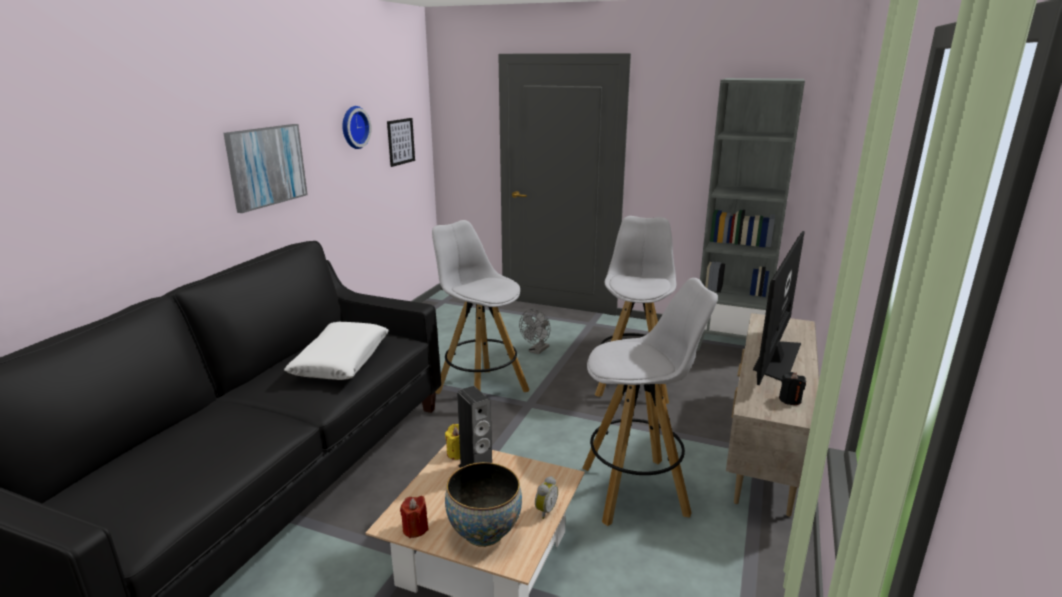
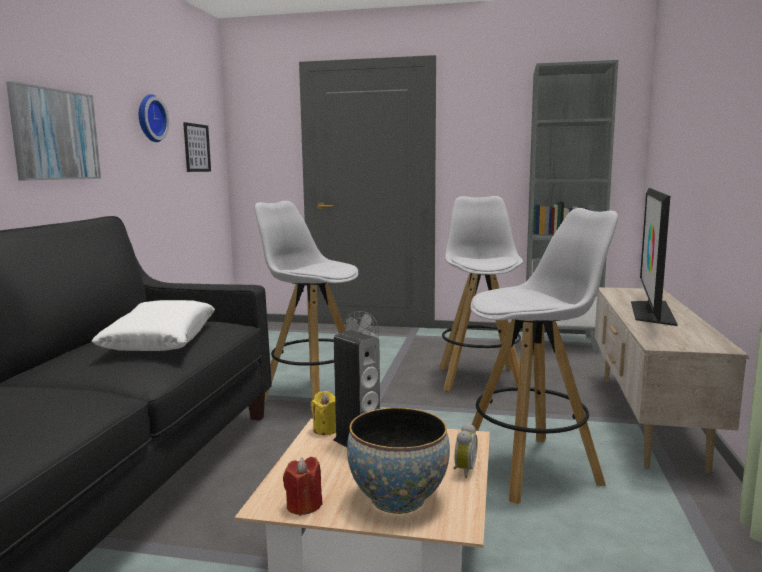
camera: 10 degrees left, 10 degrees down
(790, 400) = (693, 336): black candle -> none

